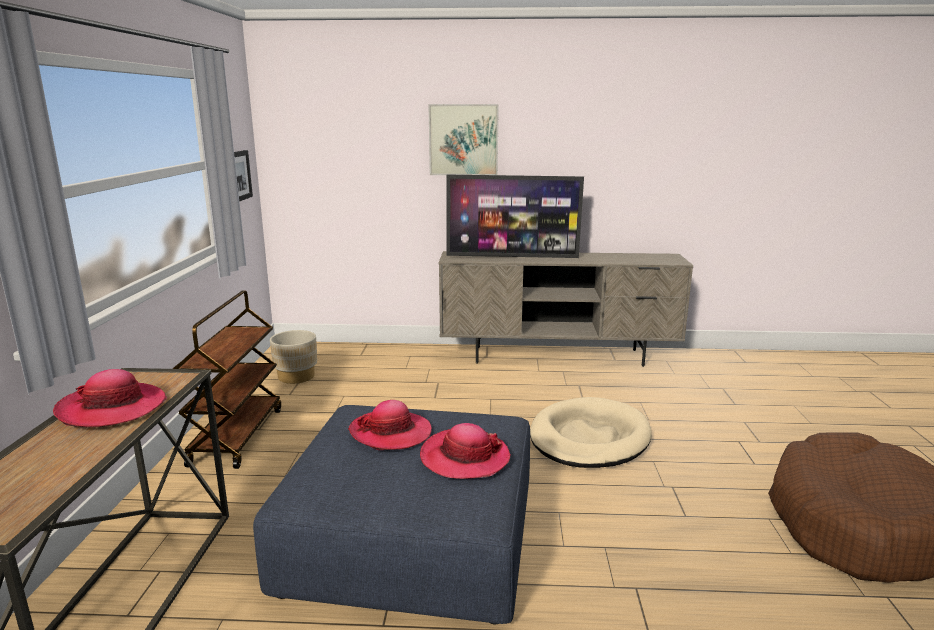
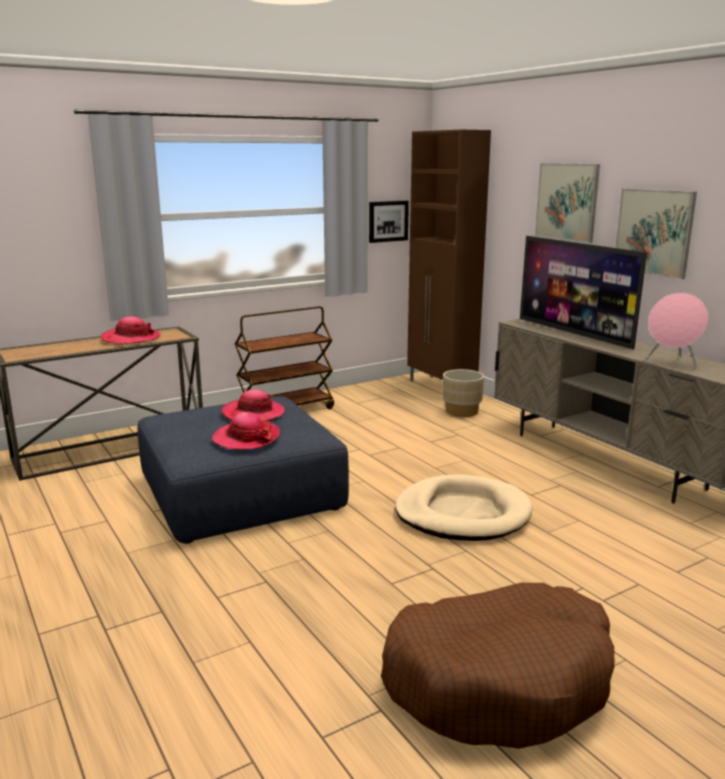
camera: 55 degrees right, 0 degrees up
(296, 376) = (384, 395): beige planter -> beige planter (462, 411)
(327, 350) = (441, 387): none -> brown cabinet
(560, 160) = (653, 232): none -> picture
(624, 260) = (672, 363): none -> pink speaker

